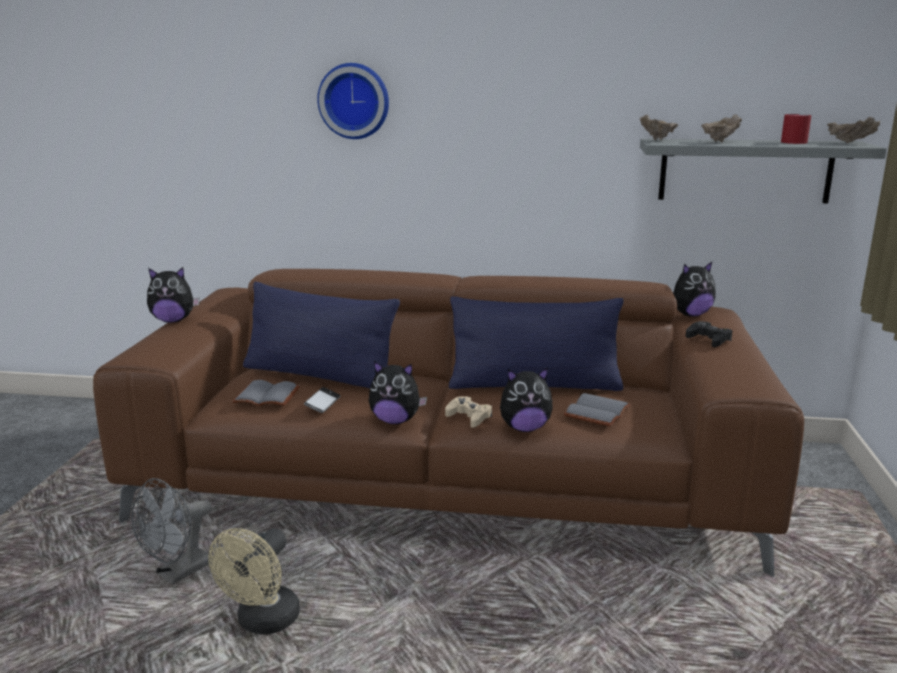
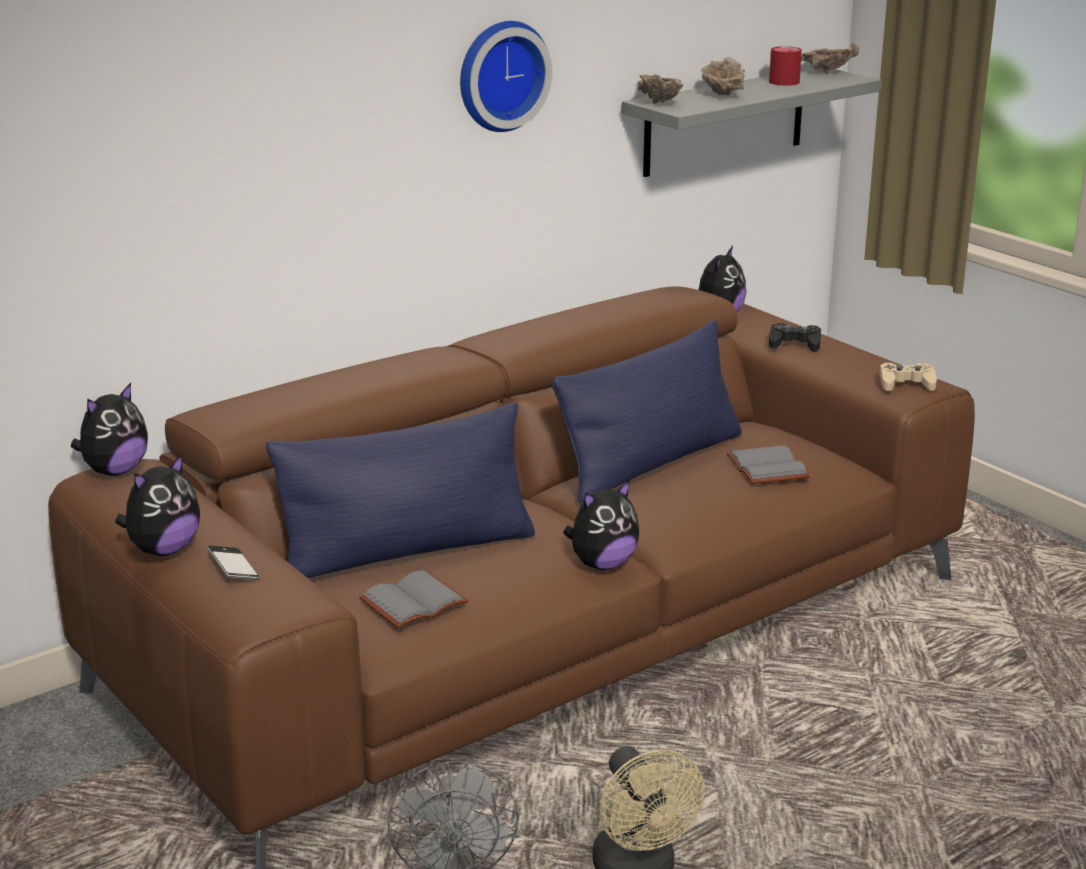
camera: 45 degrees left, 5 degrees up
(322, 403) = (498, 580): phone -> phone (233, 568)
(354, 101) = (261, 109): wall clock -> wall clock (500, 75)
(469, 417) = (670, 525): beige game controller -> beige game controller (906, 384)
(524, 428) = (735, 514): plush toy -> plush toy (115, 471)

